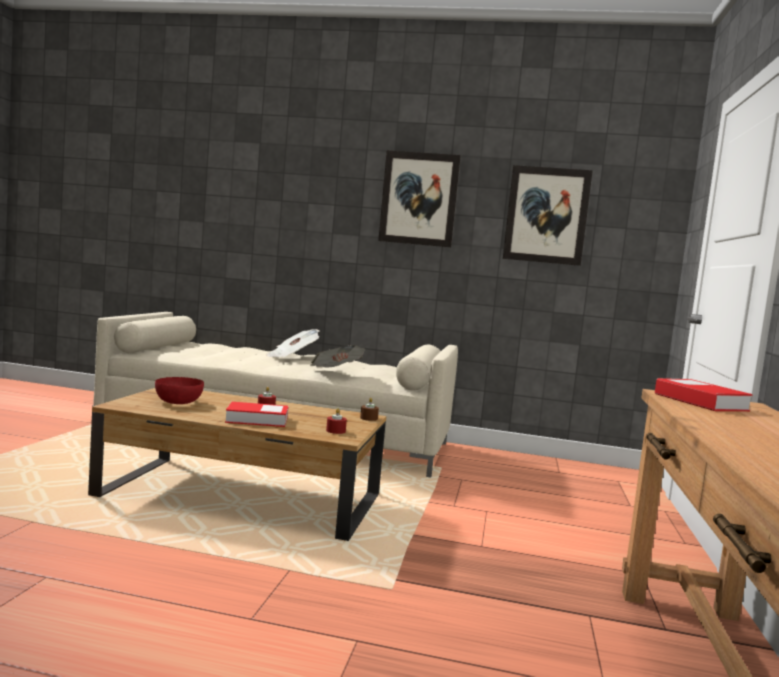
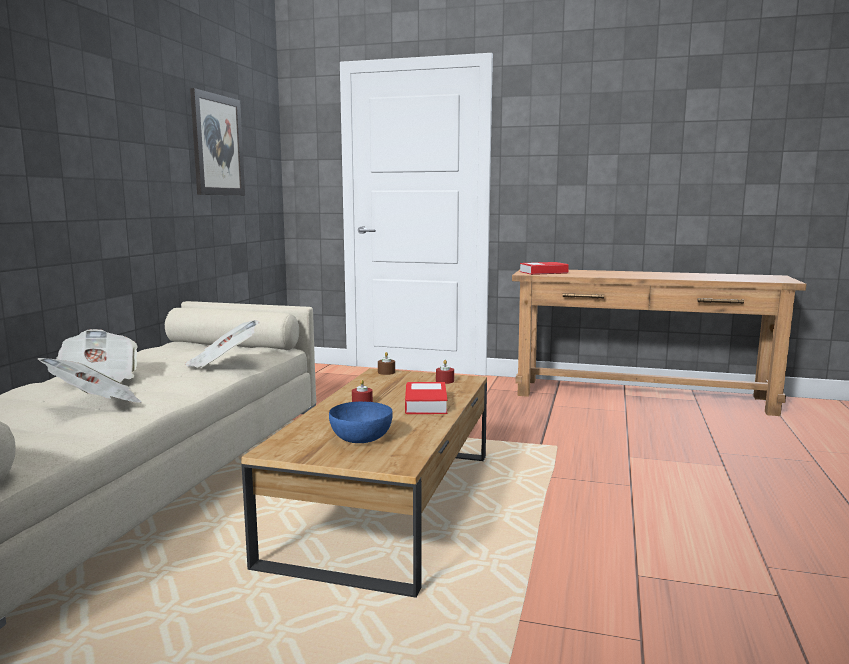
camera: 85 degrees left, 5 degrees up
(179, 402) = (362, 438): red bowl -> blue bowl
(237, 356) = (95, 404): none -> newspaper
(419, 199) = (121, 123): picture -> none

